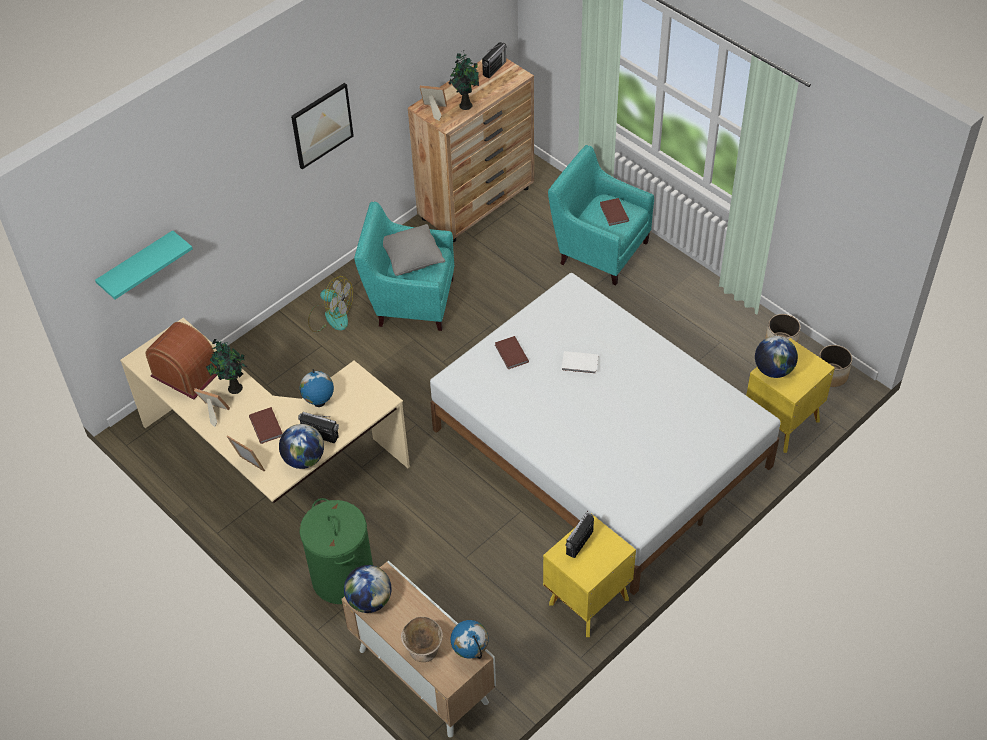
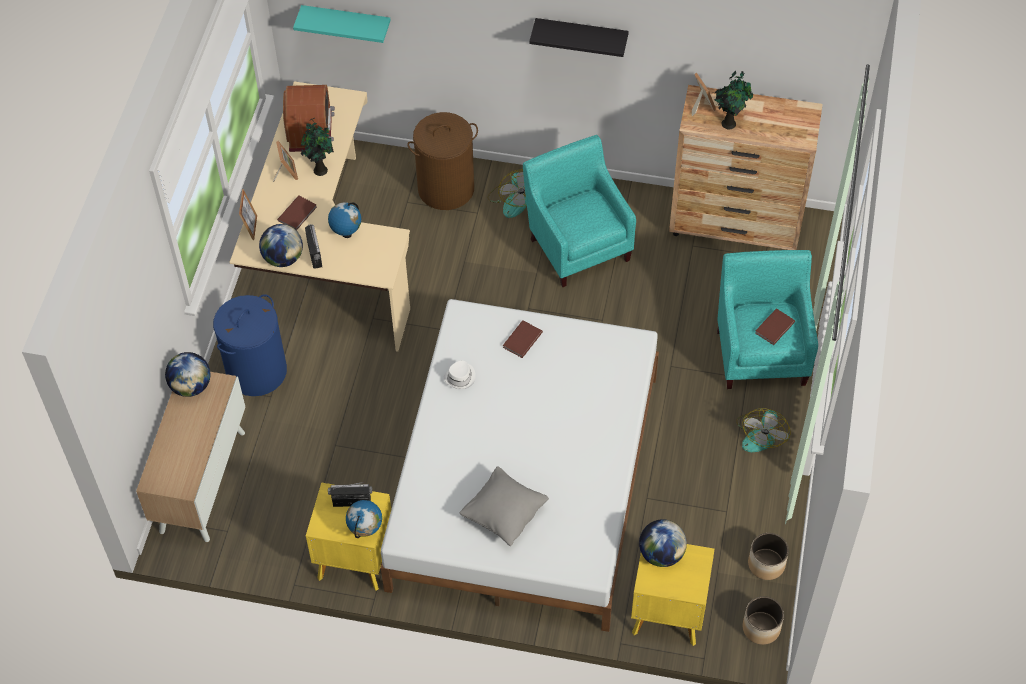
camera: 55 degrees right, 5 degrees up
(278, 352) = (446, 188): none -> brown laundry basket
(322, 125) = (581, 36): picture -> black shelf
(342, 577) = (256, 371): green laundry basket -> blue laundry basket
(412, 260) = (586, 210): grey pillow -> grey pillow (504, 514)
(423, 649) = (170, 449): beige bowl -> none
(470, 652) = (188, 482): globe -> globe (366, 531)
(494, 68) = (797, 116): radio -> none
(514, 410) = (460, 377): none -> white hat
(580, 364) = (550, 397): white book -> none
(669, 288) = (760, 434): none -> fan

